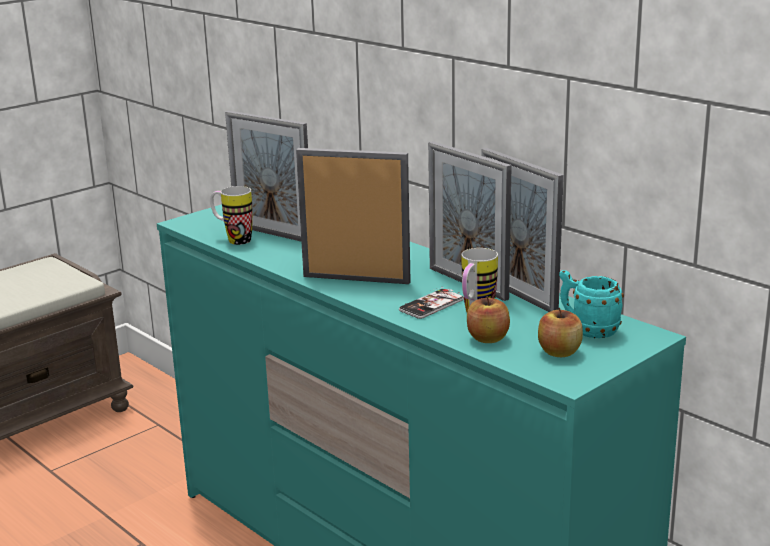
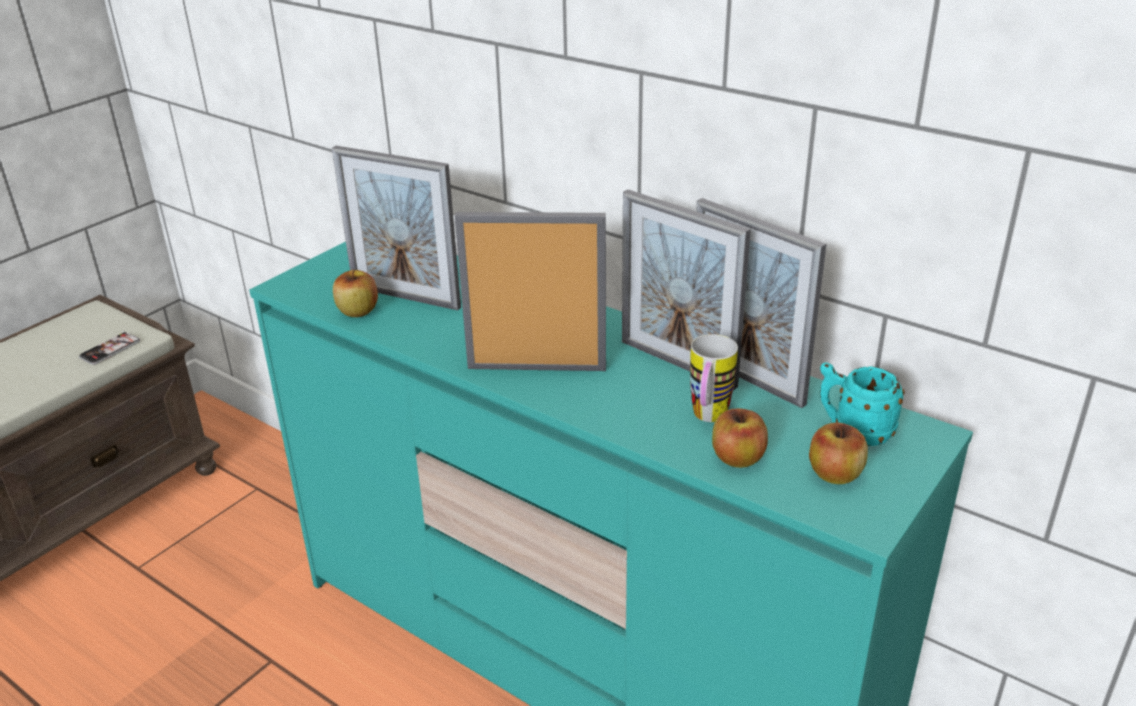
camera: 10 degrees left, 10 degrees up
(233, 240) = (358, 311): mug -> apple
(431, 305) = (646, 405): phone -> phone (110, 349)

